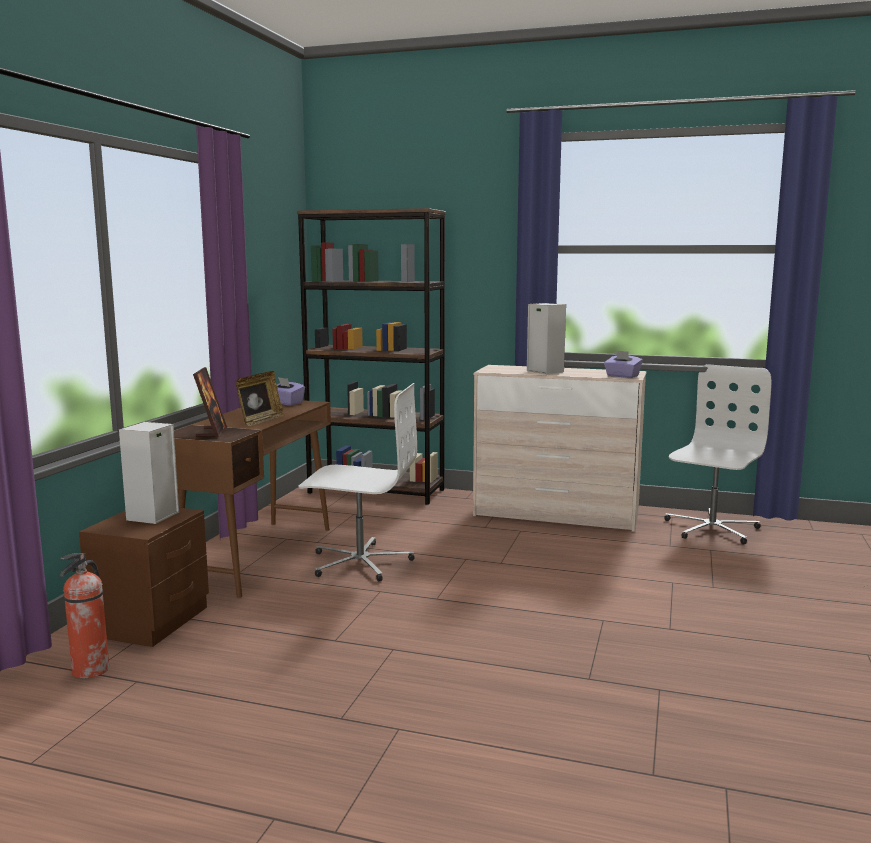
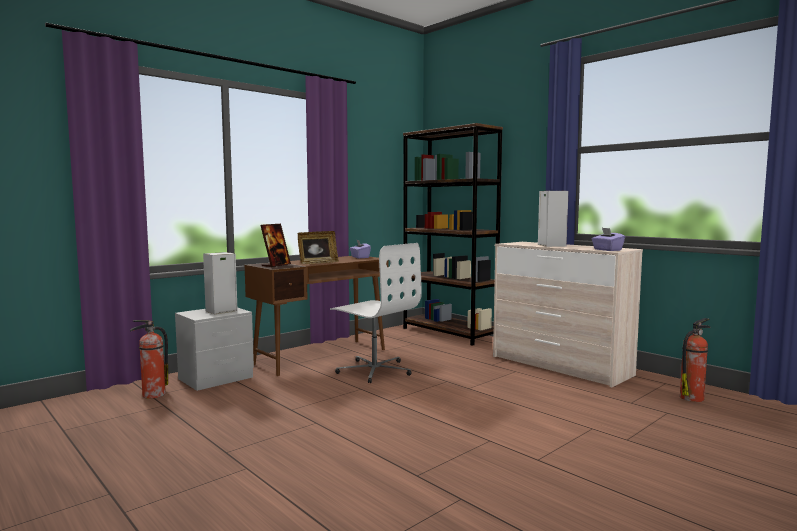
camera: 30 degrees right, 5 degrees down
(151, 621) = (216, 378): brown nightstand -> grey nightstand
(711, 528) = (692, 398): white office chair -> fire extinguisher

